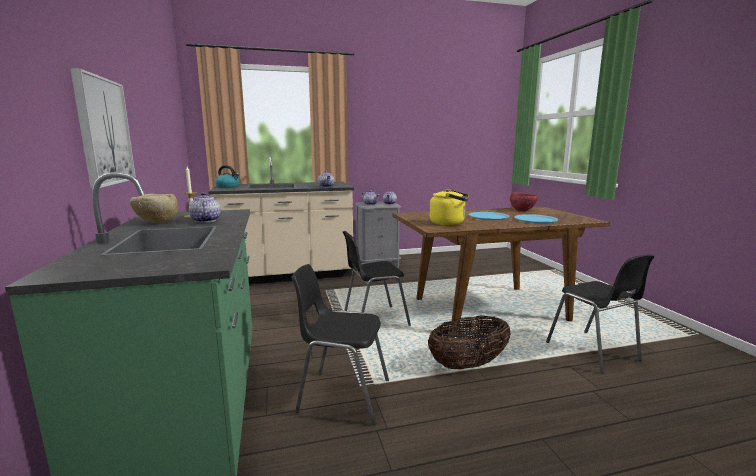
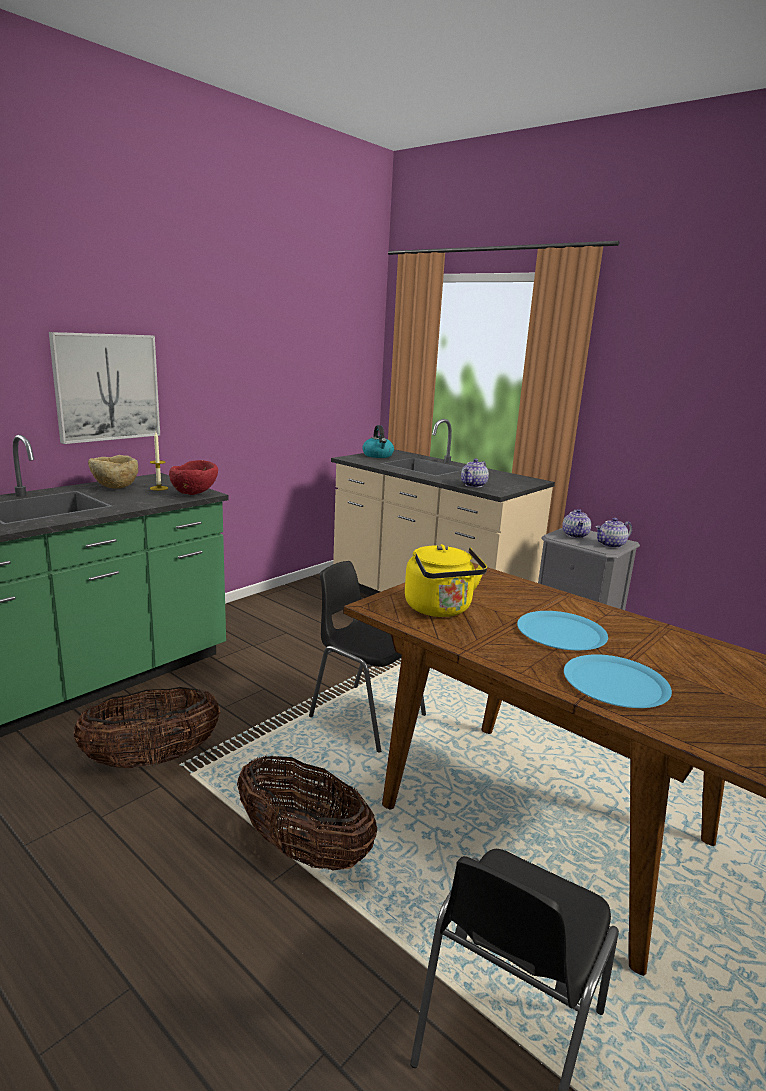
camera: 55 degrees right, 5 degrees up
(205, 220) = (138, 497): teapot -> none
(342, 395) = (152, 759): black chair -> basket
(522, 211) = (706, 659): red bowl -> red bowl (194, 494)

